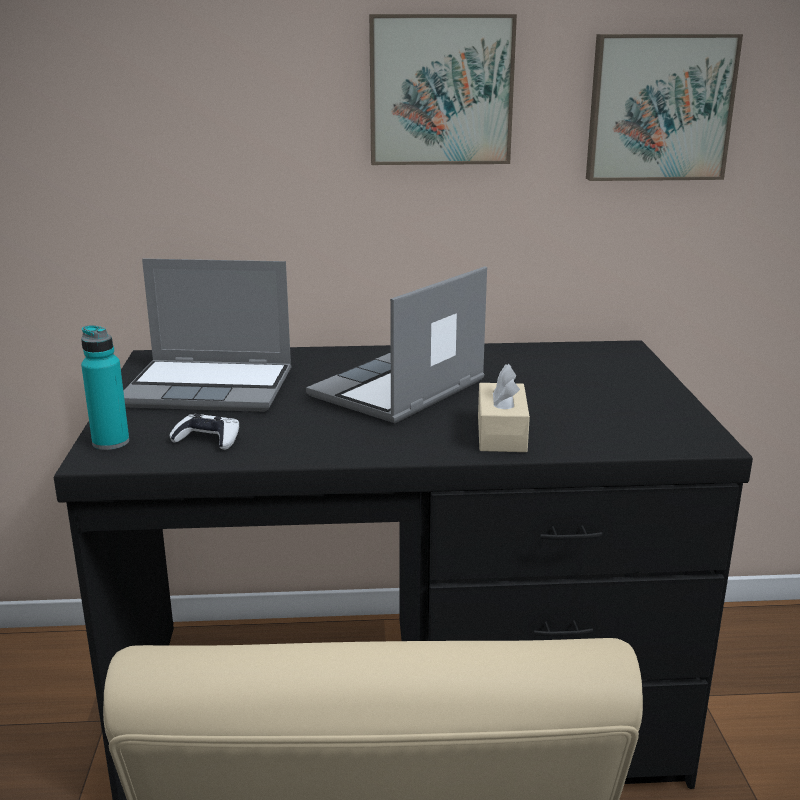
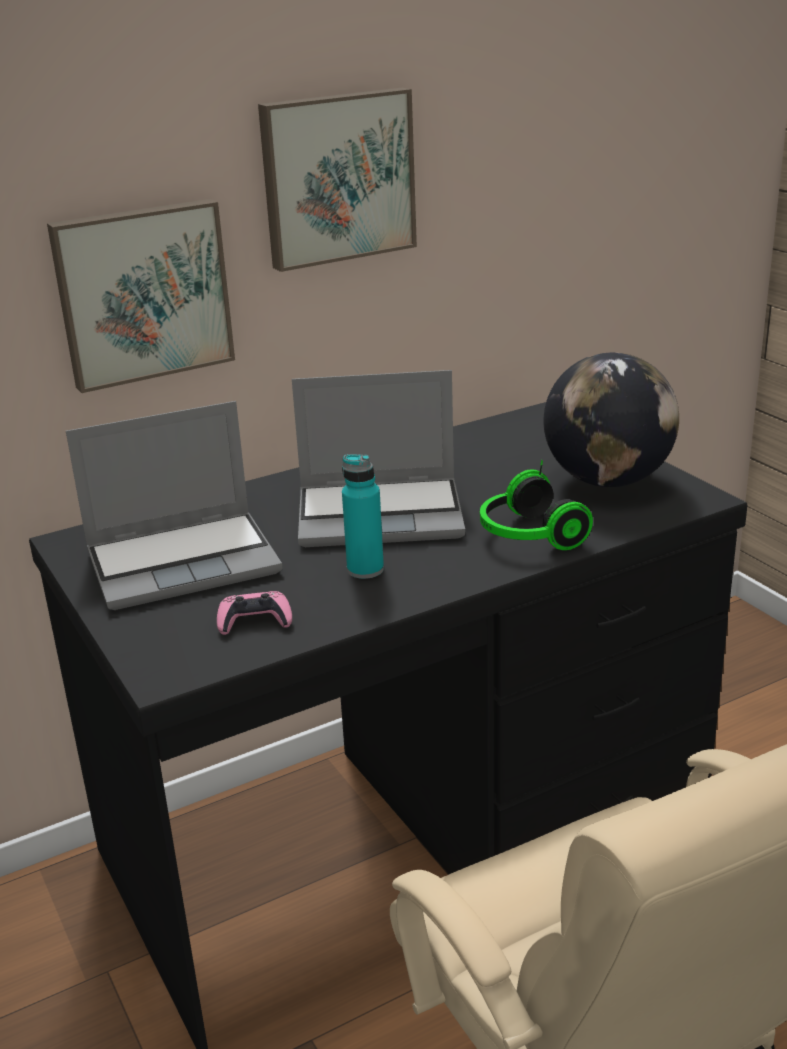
camera: 25 degrees left, 5 degrees up
(111, 442) = (154, 654): turquoise bottle -> turquoise bottle (365, 570)
(208, 439) = (254, 620): white game controller -> pink game controller
(398, 390) = (382, 514): laptop -> laptop turned 105 degrees counterclockwise
(501, 433) = (527, 535): beige tissue box -> headphones
(628, 409) = (607, 481): none -> globe
(659, 107) = (539, 166): picture -> picture (142, 293)

